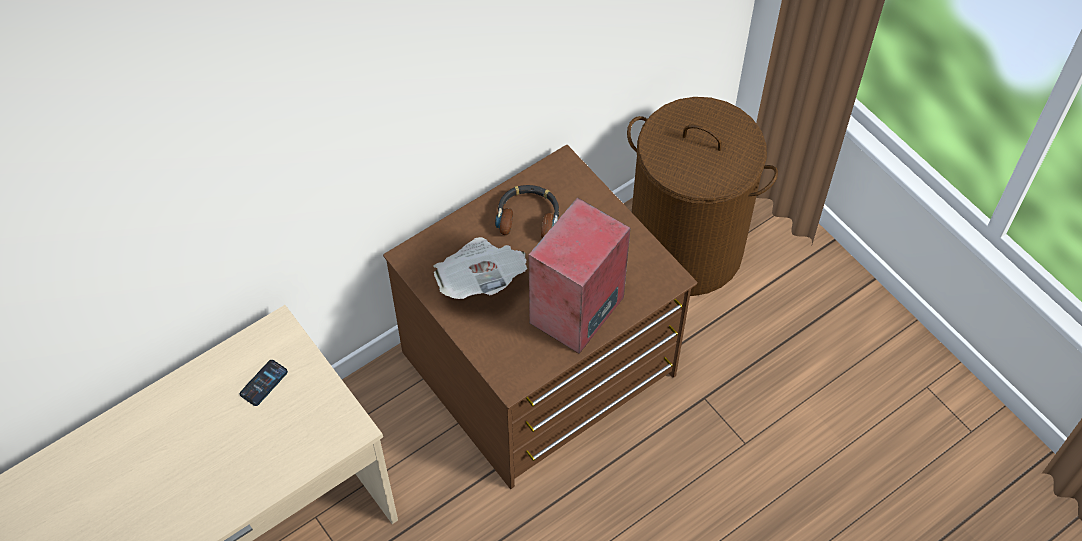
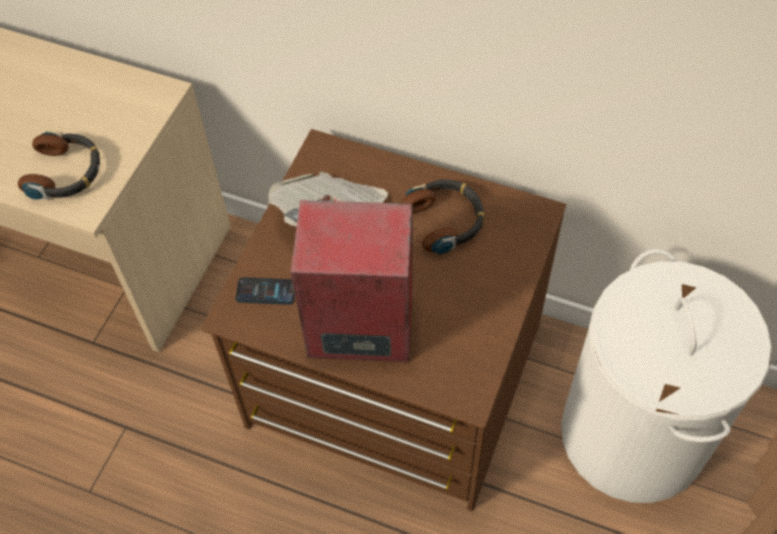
camera: 60 degrees right, 0 degrees up
(264, 383) = (96, 115): phone -> phone (266, 291)
(307, 429) = (65, 173): none -> headphones
(686, 248) = (633, 435): brown laundry basket -> white laundry basket

